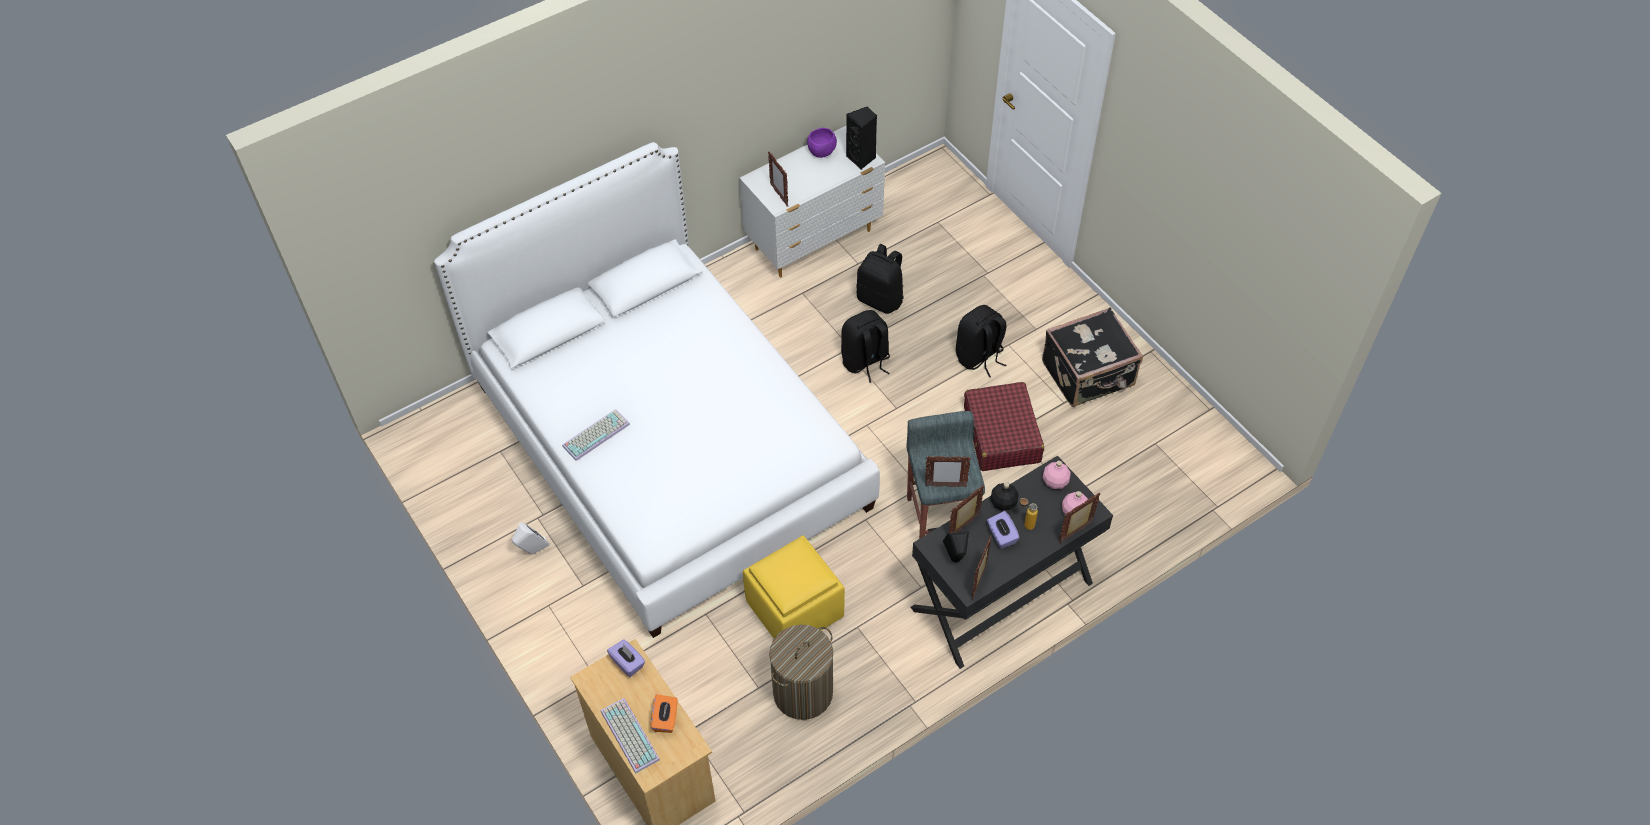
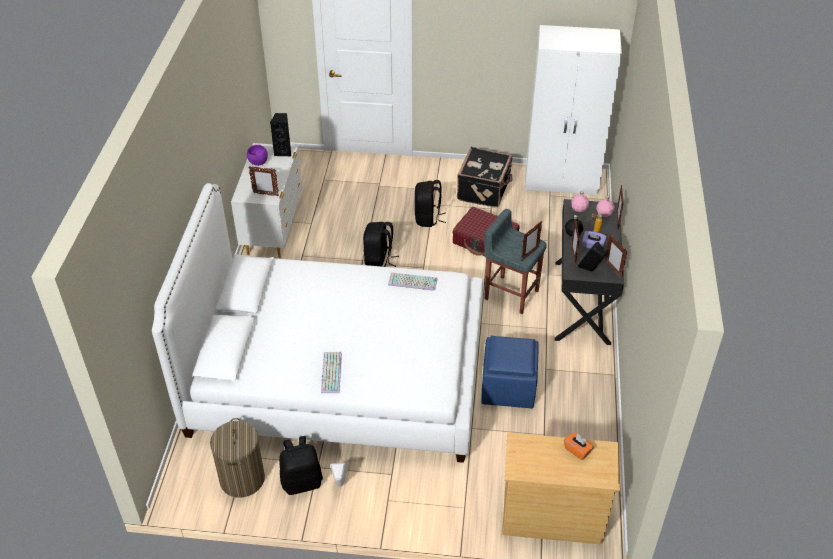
camera: 50 degrees left, 10 degrees down
(628, 663) = (521, 445): purple tissue box -> none
(628, 735) = (572, 474): keyboard -> keyboard (411, 282)
(794, 608) = (507, 387): yellow ottoman -> blue ottoman
(803, 692) = (565, 417): laundry basket -> laundry basket (242, 479)
(881, 299) = (346, 229): black backpack -> black backpack (302, 482)
(1196, 439) = (562, 181): none -> white wardrobe

